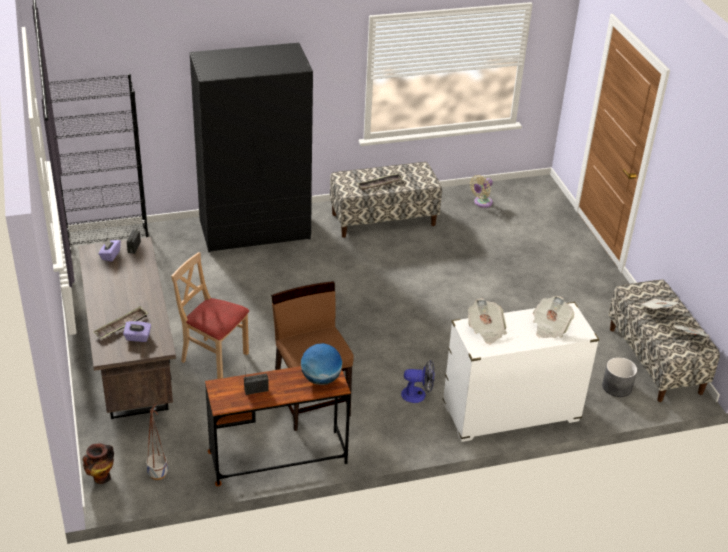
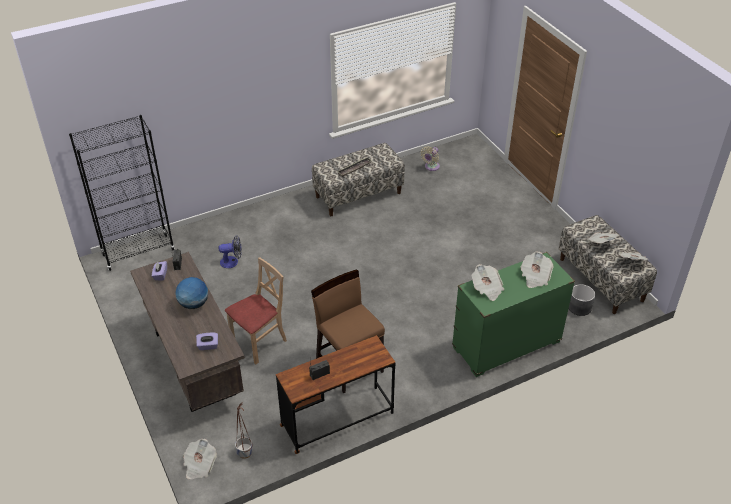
camera: 10 degrees left, 5 degrees up
(101, 477) = (199, 465): vase -> newspaper
(121, 326) = (191, 338): tray -> none
(214, 358) = (259, 342): beige chair -> beige chair turned 120 degrees clockwise
(255, 230) = (258, 222): black wardrobe -> none
(321, 379) = (368, 354): globe -> globe (193, 304)
(418, 395) = (431, 343): fan -> fan (232, 262)
(510, 413) = (506, 345): white dresser -> green dresser

